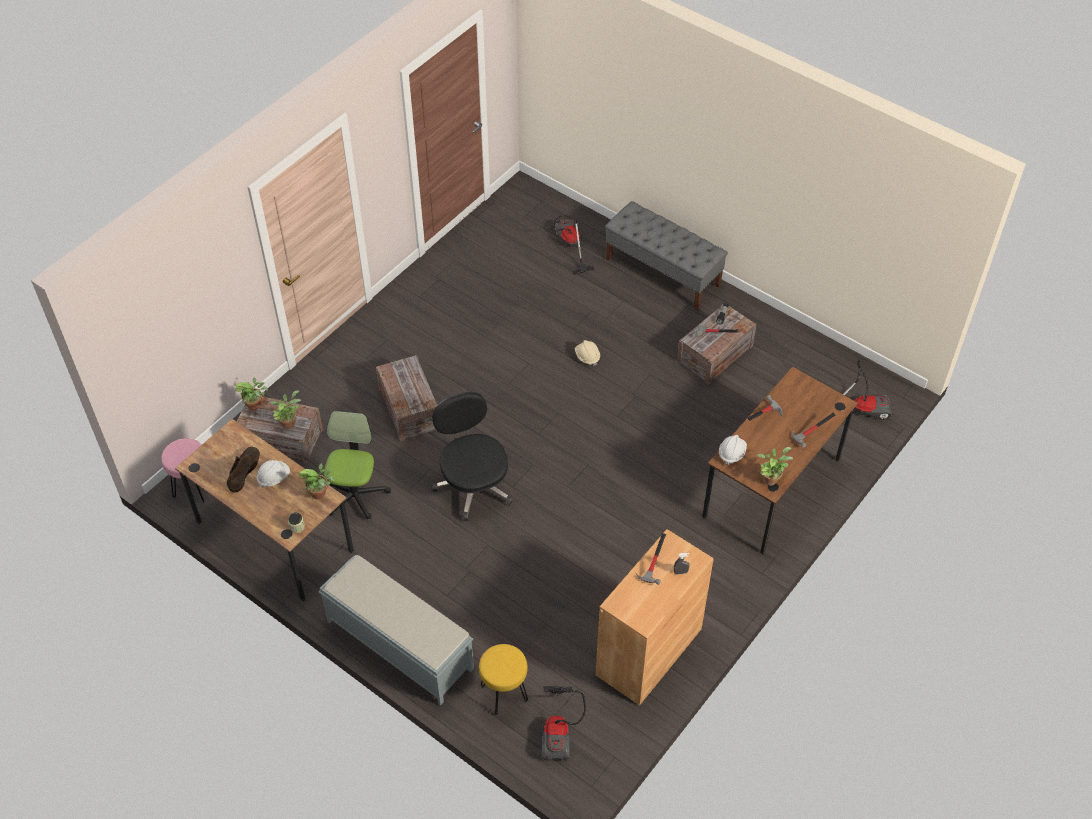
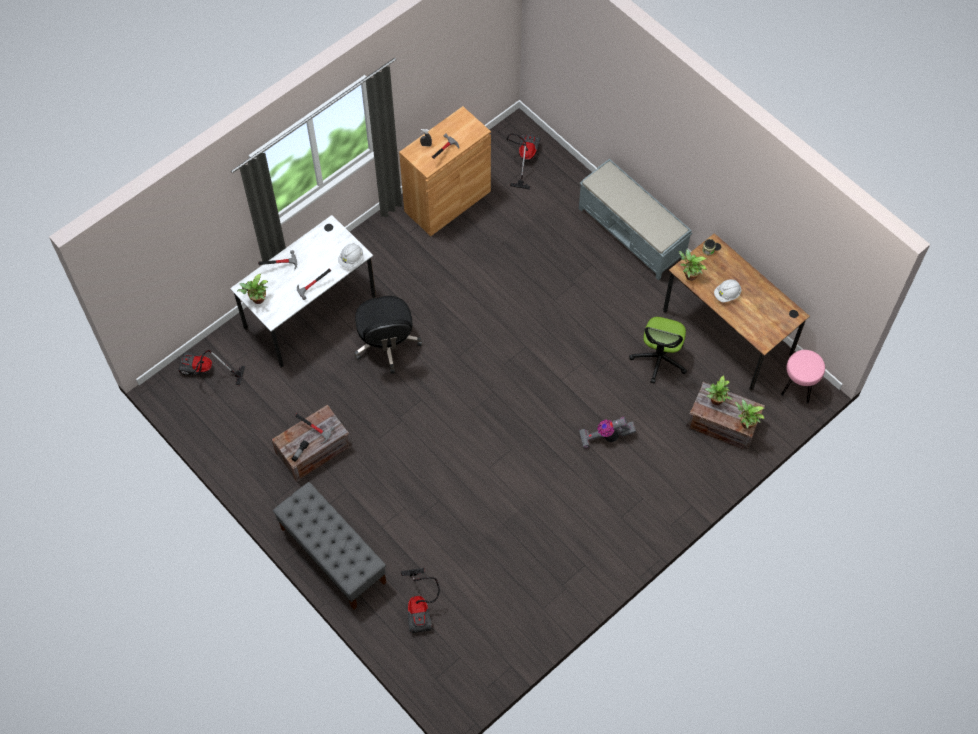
camera: 170 degrees left, 10 degrees up
(244, 471) = (751, 304): brown boot -> none
(409, 408) = (606, 437): crate -> vacuum cleaner
(473, 485) = (558, 353): black office chair -> black office chair (386, 344)
(503, 693) = (559, 189): yellow stool -> none
(587, 357) = (433, 466): beige hard hat -> none
(770, 478) = (328, 234): potted plant -> potted plant (257, 300)
(772, 488) = (310, 312): brown desk -> white desk

